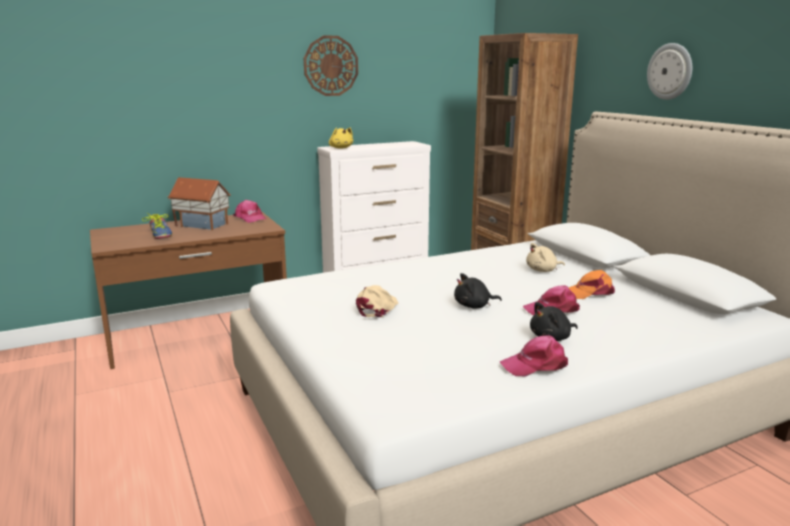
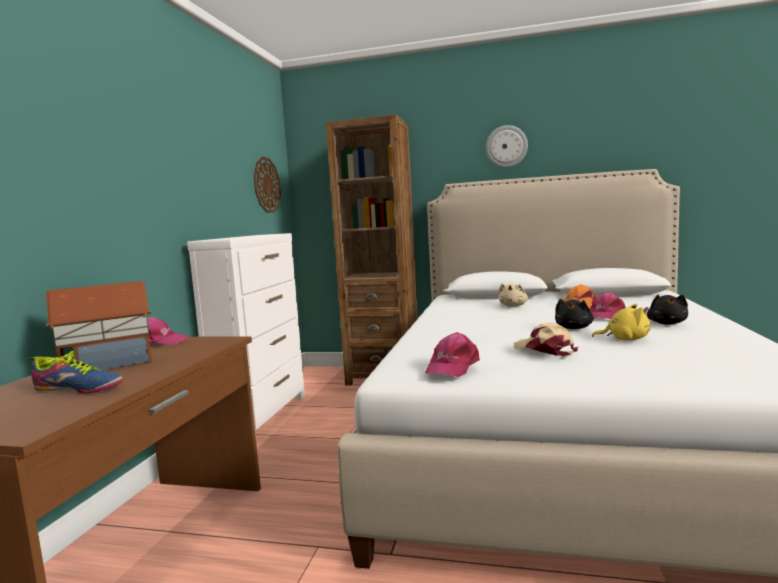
camera: 50 degrees left, 10 degrees down
(331, 66) = (185, 140): wall clock -> wall clock (266, 185)
(341, 148) = (224, 238): yellow plush toy -> yellow plush toy (625, 339)
(535, 365) = (724, 334): pink cap -> pink cap (452, 366)

